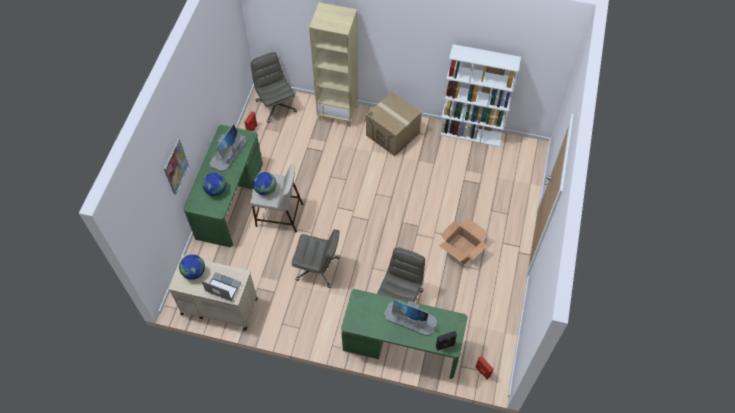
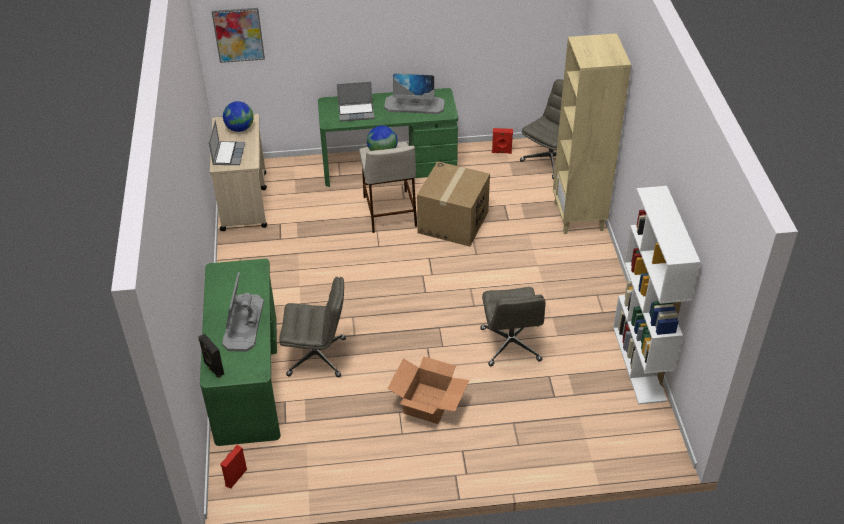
camera: 70 degrees right, 15 degrees down
(175, 166) = (333, 38): picture -> picture (238, 35)
(216, 190) = (356, 112): globe -> laptop
(318, 268) = (329, 267): grey office chair -> grey office chair (511, 345)
(393, 134) = (580, 278): cardboard box -> cardboard box (453, 222)

